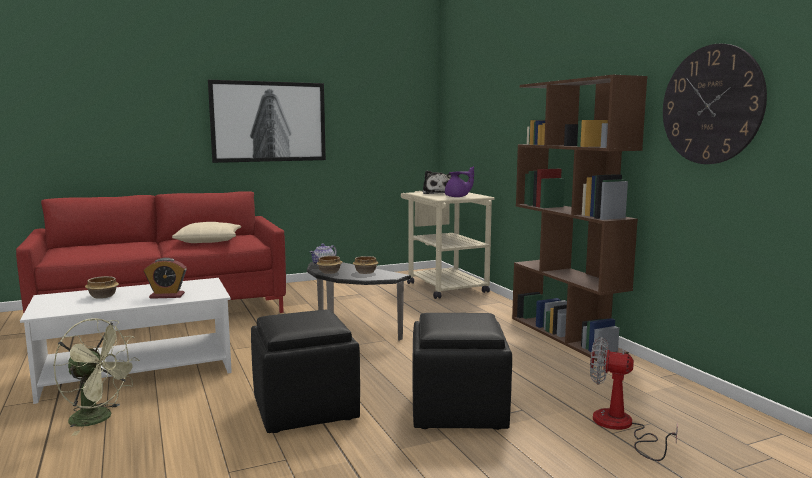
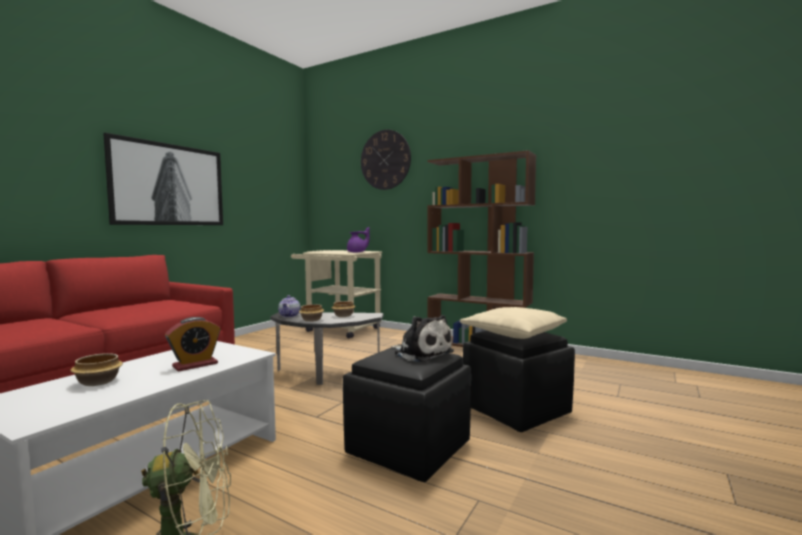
camera: 35 degrees left, 5 degrees down
(209, 240) = (139, 307): beige pillow -> beige pillow (513, 332)
(437, 193) = (330, 251): plush toy -> plush toy (421, 353)
(620, 427) = (614, 391): fan -> none
(711, 105) = (590, 172): wall clock -> wall clock (385, 160)

